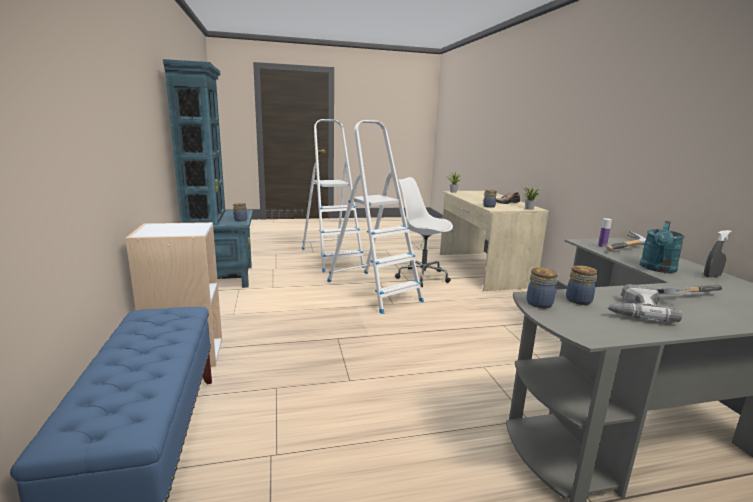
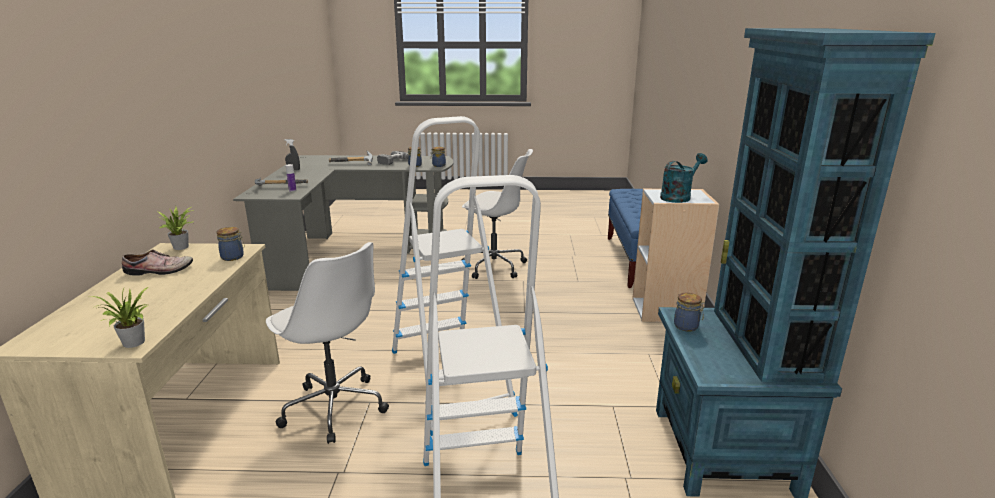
camera: 165 degrees left, 5 degrees up
(396, 403) = (496, 267): none -> white office chair
(657, 269) = (313, 174): turquoise watering can -> turquoise watering can (678, 197)

